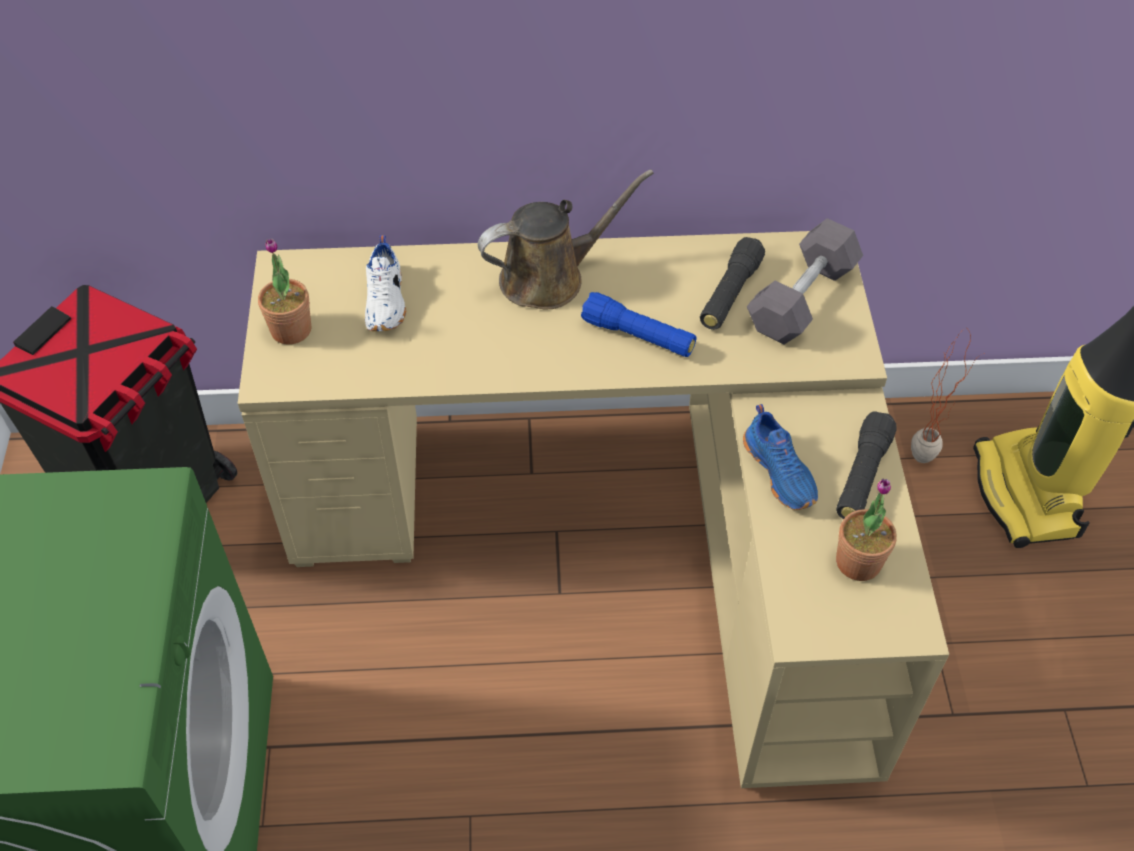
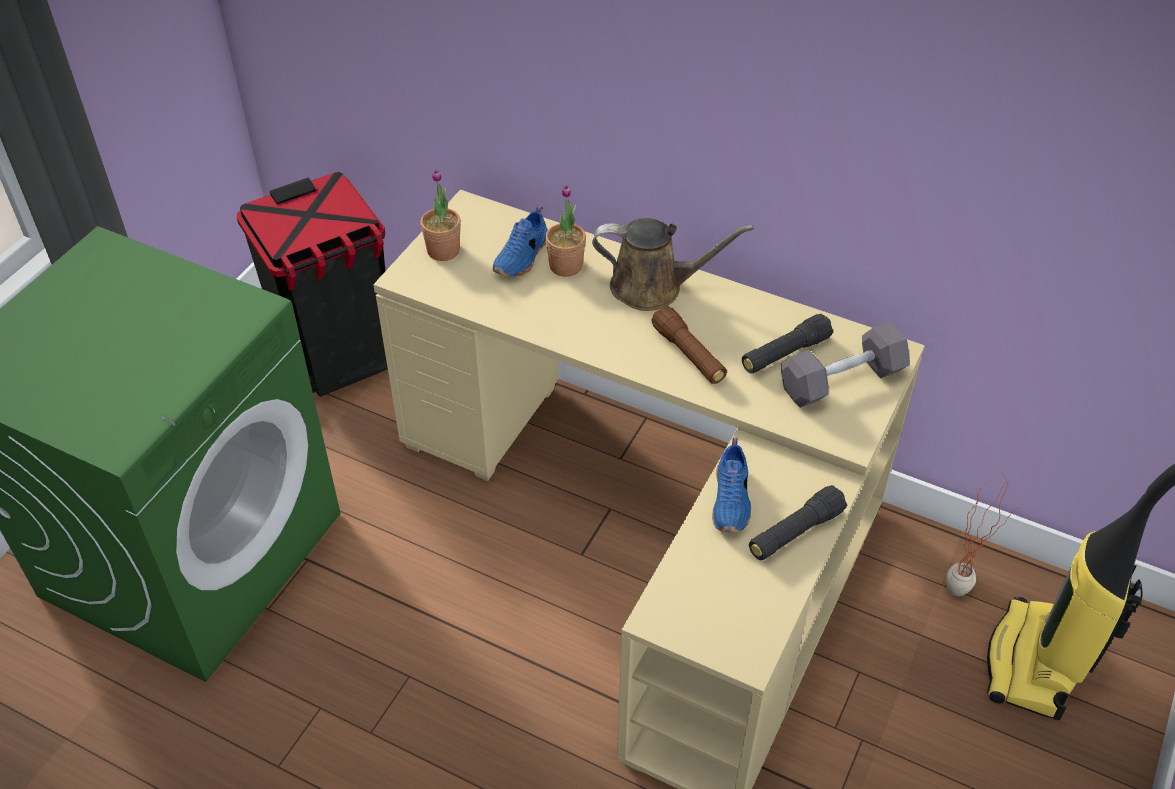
camera: 30 degrees right, 5 degrees down
(387, 301) = (523, 257): white shoe -> blue shoe
(638, 336) = (688, 355): blue flashlight -> brown flashlight
(858, 562) = (742, 591): potted plant -> potted plant (566, 266)

